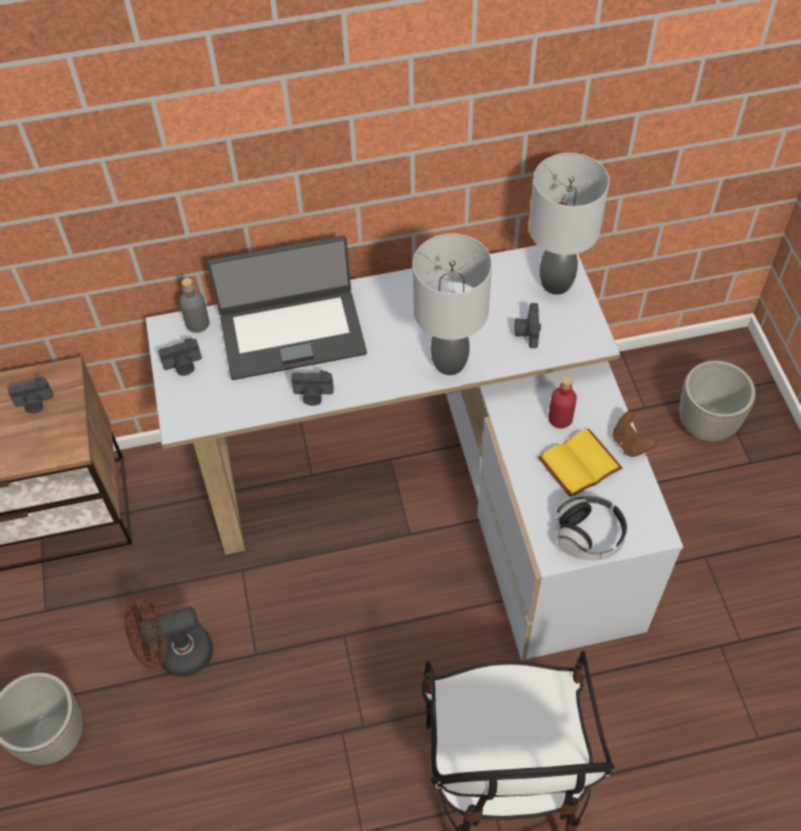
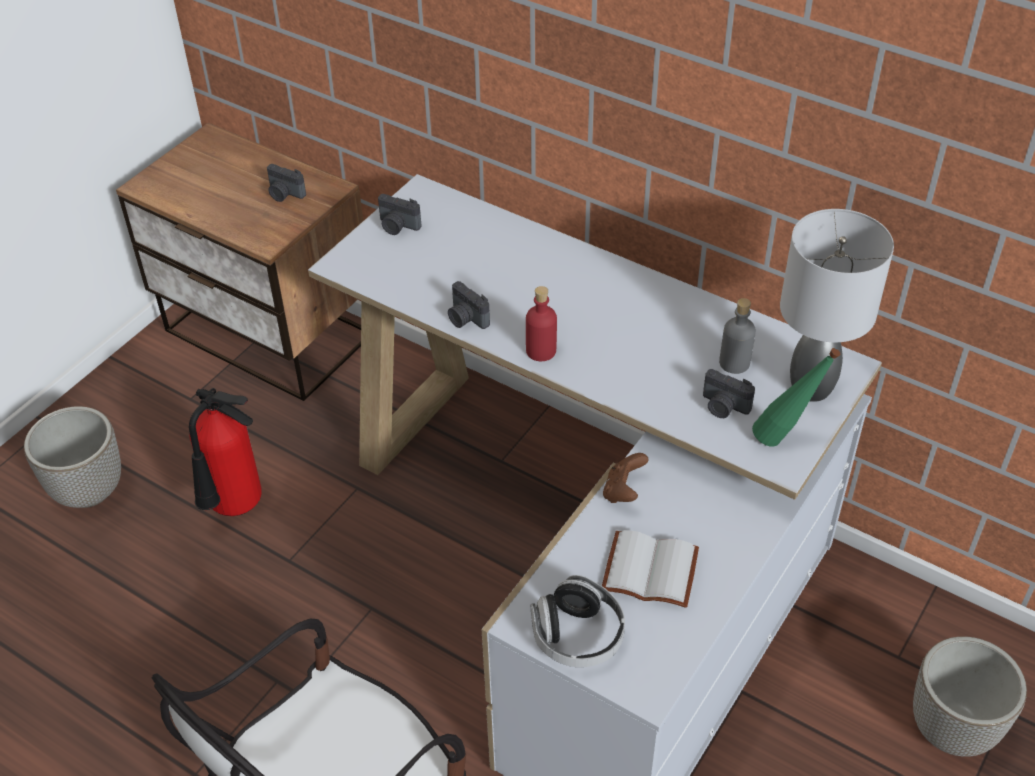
camera: 45 degrees right, 10 degrees down
(176, 654) = (234, 508): brown fan -> fire extinguisher
(197, 323) = (449, 204): grey bottle -> grey bottle (734, 363)
(292, 333) = (512, 261): laptop -> none
(449, 364) = (614, 379): grey table lamp -> none
(526, 332) = (723, 407): camera -> camera turned 105 degrees counterclockwise
(560, 418) = (684, 518): red bottle -> red bottle (541, 351)
(579, 326) = (785, 439): none -> green bottle
(579, 466) = (648, 572): yellow book -> white book
(630, 444) = (725, 594): brown game controller -> brown game controller (623, 491)

